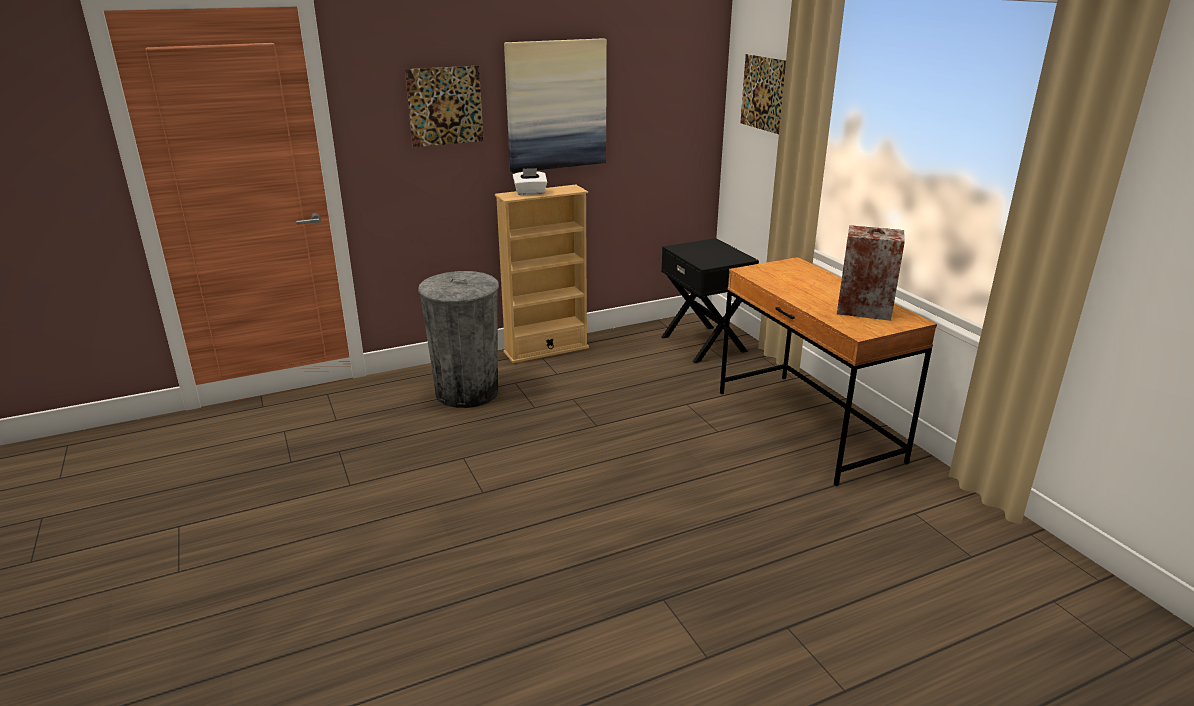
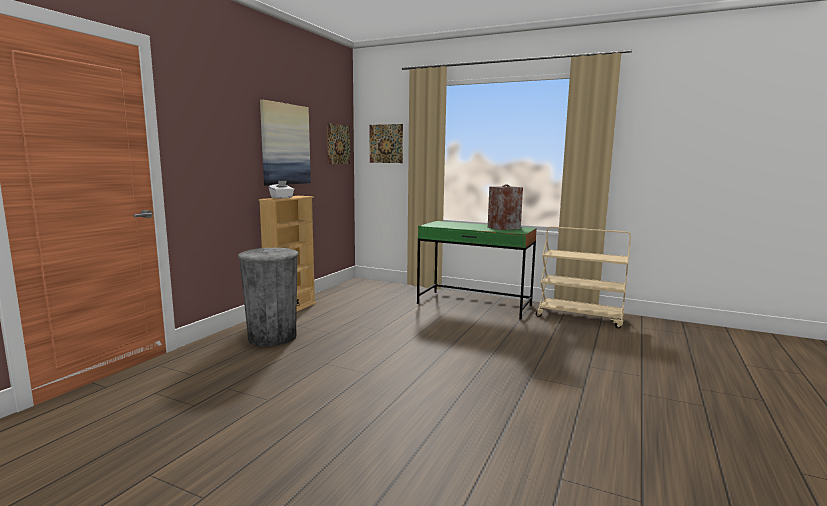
camera: 40 degrees left, 15 degrees down
(445, 106) = (229, 136): picture -> picture (338, 144)
(704, 344) = (376, 289): black nightstand -> none
(807, 426) = (474, 305): brown desk -> green desk
(959, 525) = (580, 317): none -> beige cart

